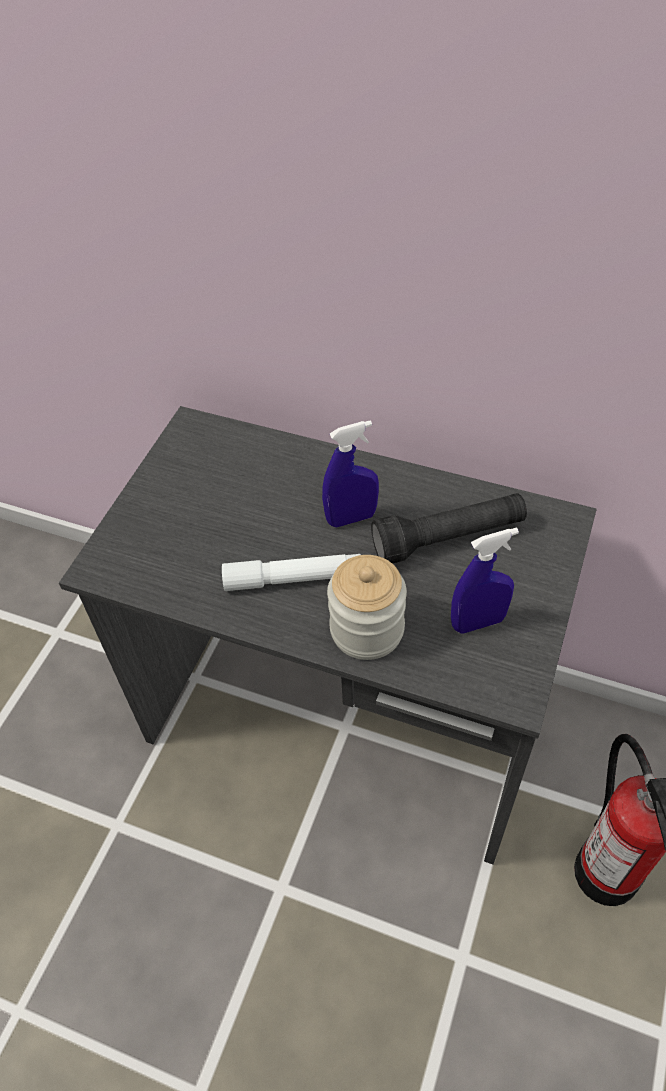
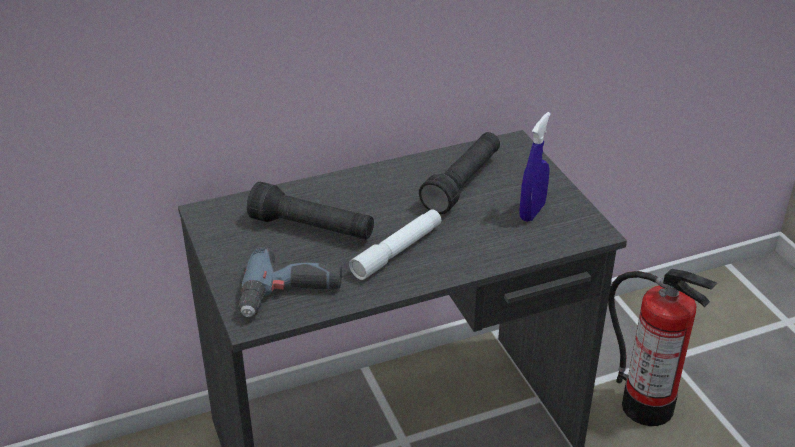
camera: 45 degrees left, 15 degrees down
(153, 564) = (290, 295): none -> power drill
(252, 501) = (312, 228): none -> black flashlight
(351, 518) = (390, 203): blue spray bottle -> none
(367, 629) = (476, 249): jar -> none

